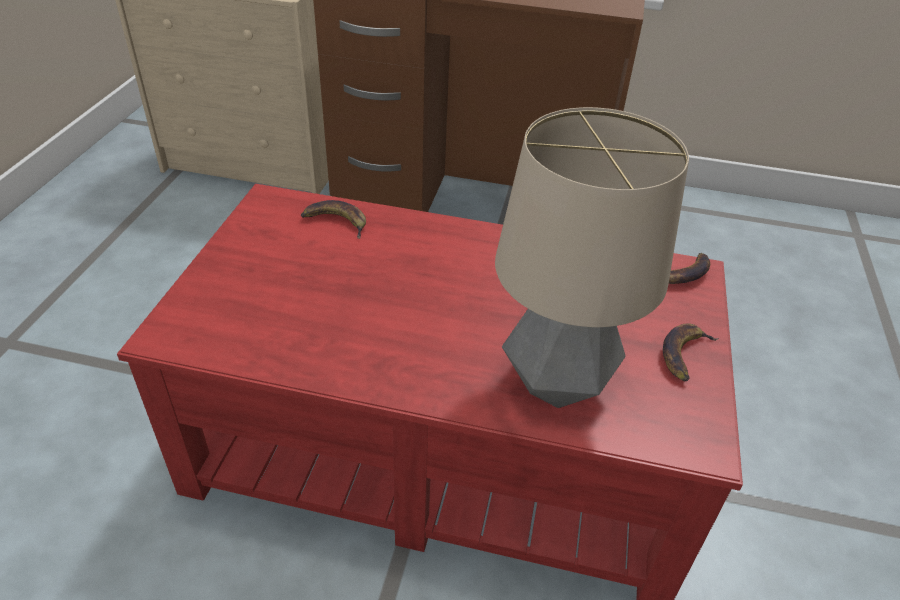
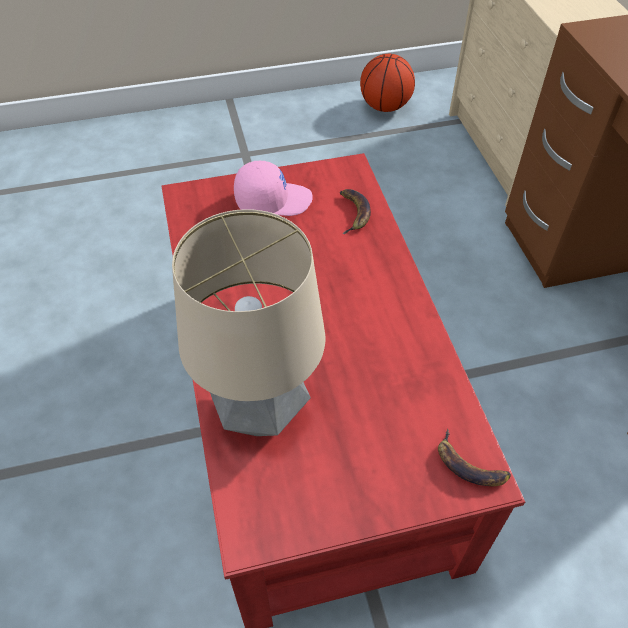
camera: 65 degrees right, 10 degrees up
(90, 204) = (384, 107): none -> basketball
(256, 267) = (273, 200): none -> pink cap
(684, 355) = (352, 496): banana -> none

